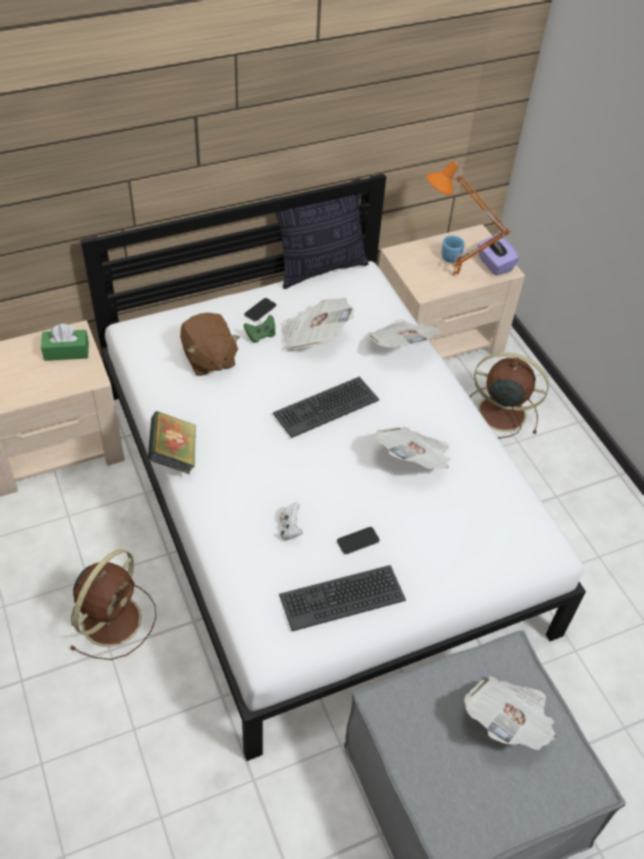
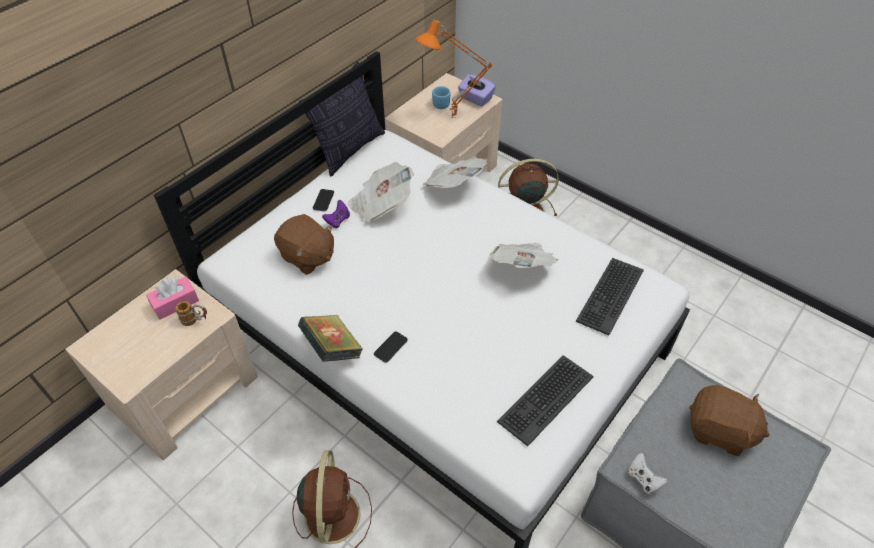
camera: 25 degrees left, 0 degrees up
(66, 351) = (175, 303): green tissue box -> pink tissue box
(74, 375) = (196, 321): none -> mug
(261, 336) = (338, 220): green game controller -> purple game controller
(290, 528) = (468, 364): white game controller -> white game controller (643, 479)
(326, 406) = (428, 254): keyboard -> keyboard (609, 295)
(358, 541) = (525, 348): phone -> phone (390, 347)
(508, 721) = (719, 431): newspaper -> brown plush toy

